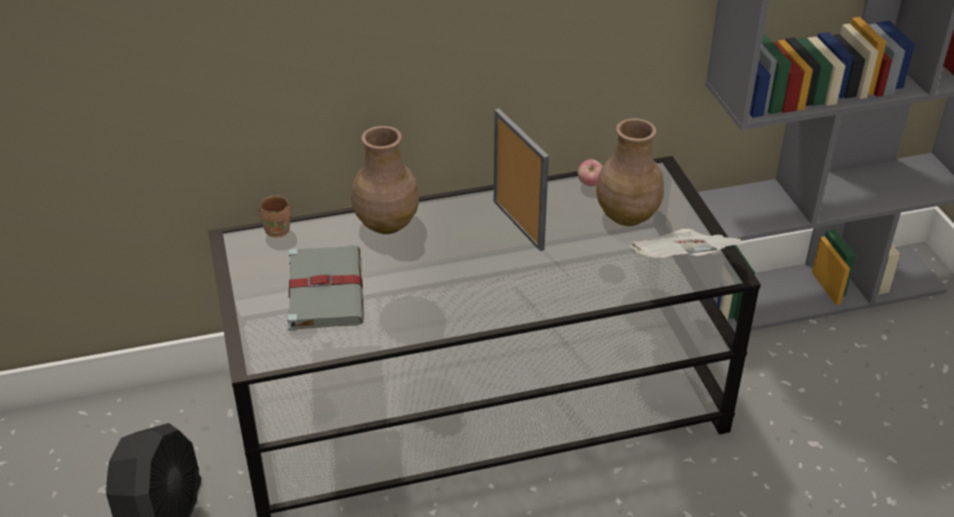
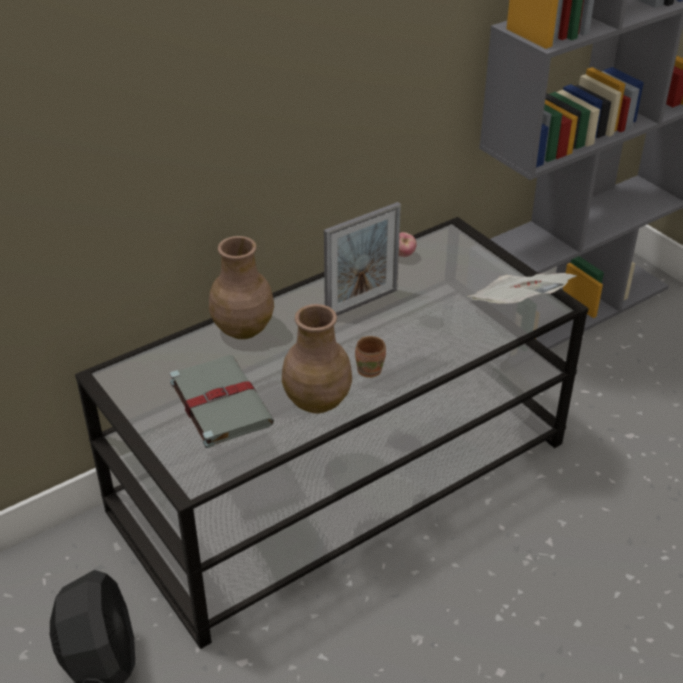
camera: 20 degrees left, 0 degrees up
(279, 230) = (145, 357): brown mug -> brown mug (370, 369)
(518, 225) = (361, 303): picture frame -> picture frame turned 105 degrees clockwise
(628, 216) = (450, 275): brown vase -> brown vase (318, 401)

